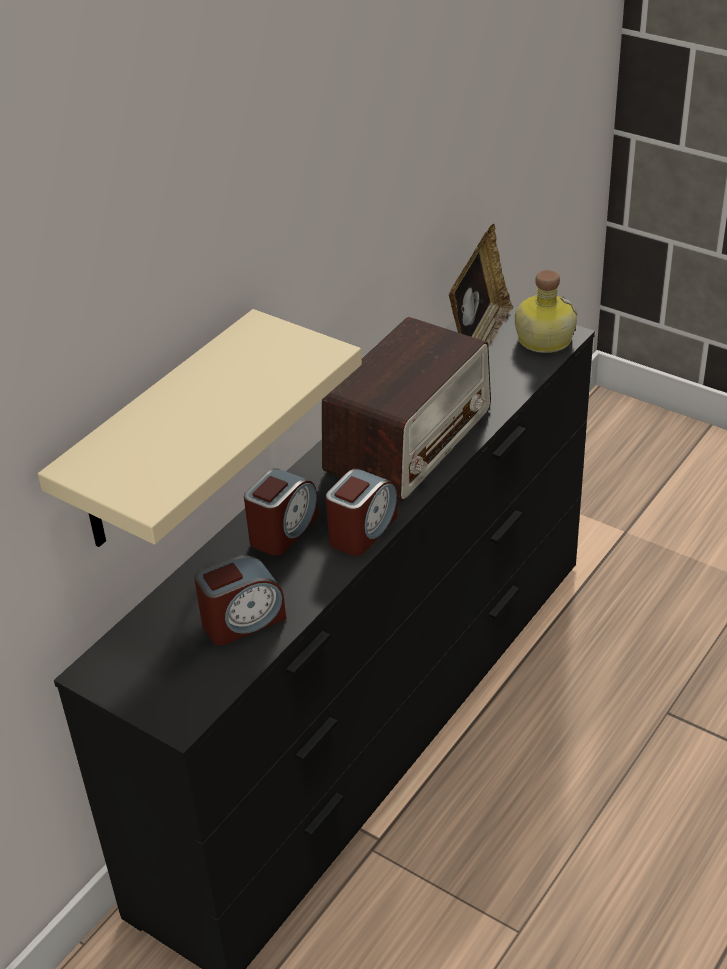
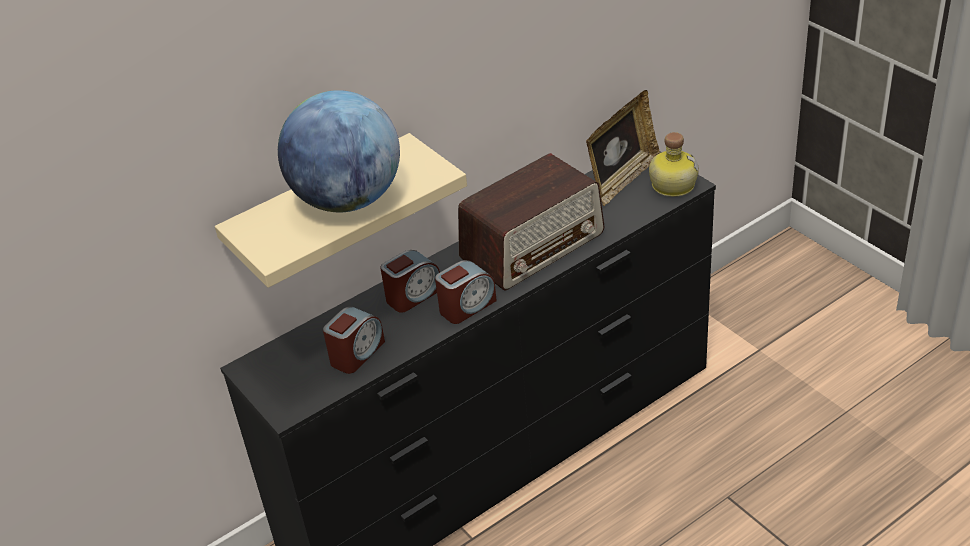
camera: 20 degrees right, 0 degrees up
(217, 406) = (348, 200): none -> globe
(243, 621) = (356, 353): alarm clock -> alarm clock turned 45 degrees counterclockwise

